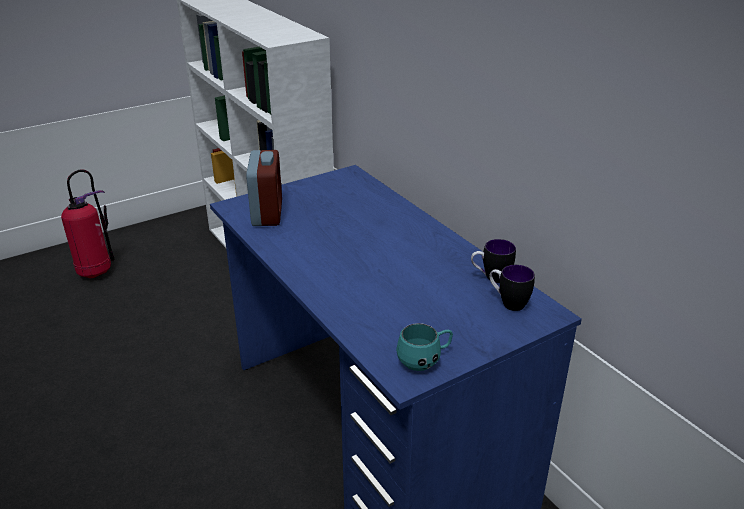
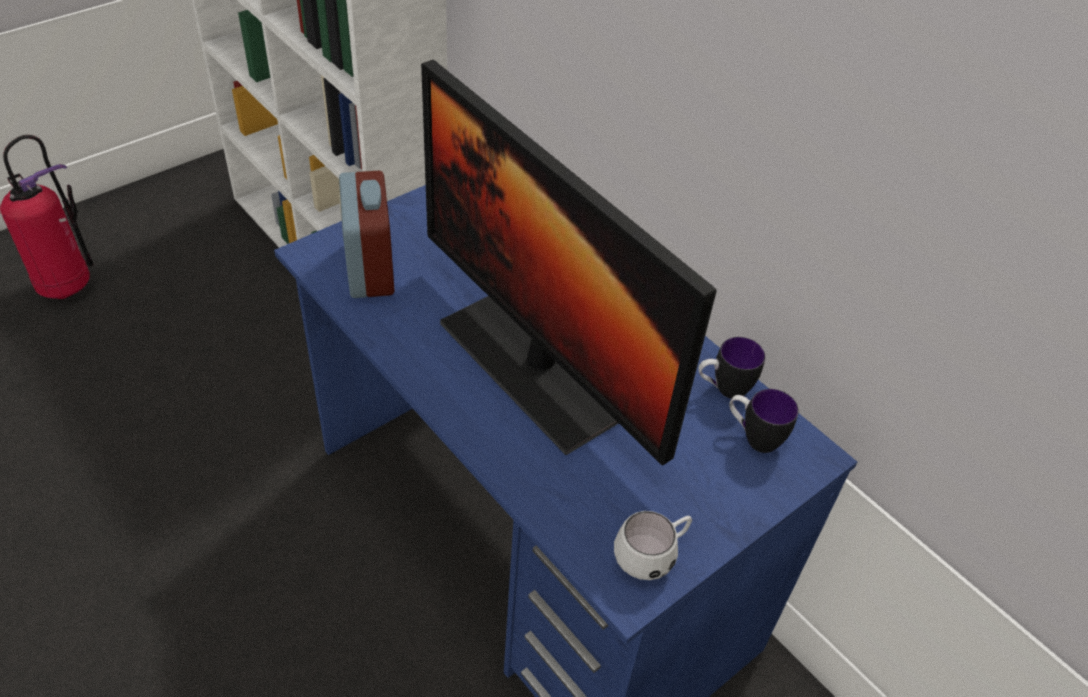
camera: 10 degrees left, 15 degrees up
(365, 262) = (536, 365): none -> monitor
(425, 360) = (652, 556): turquoise mug -> white mug

